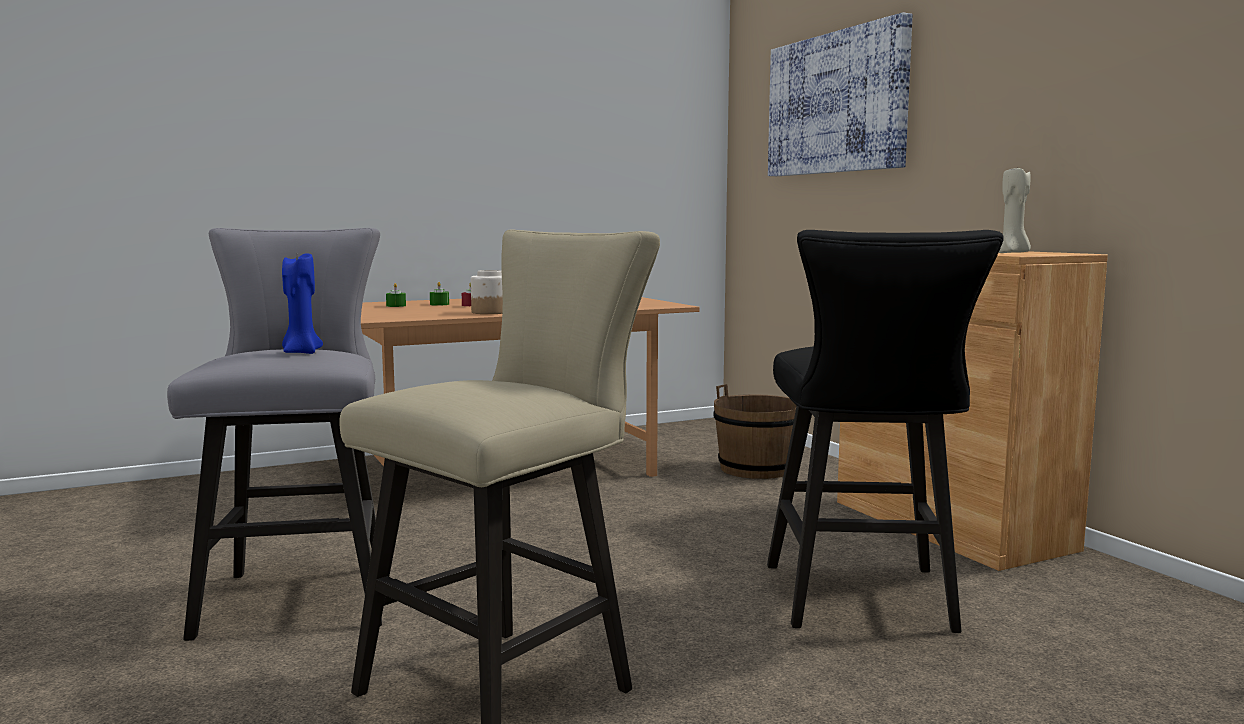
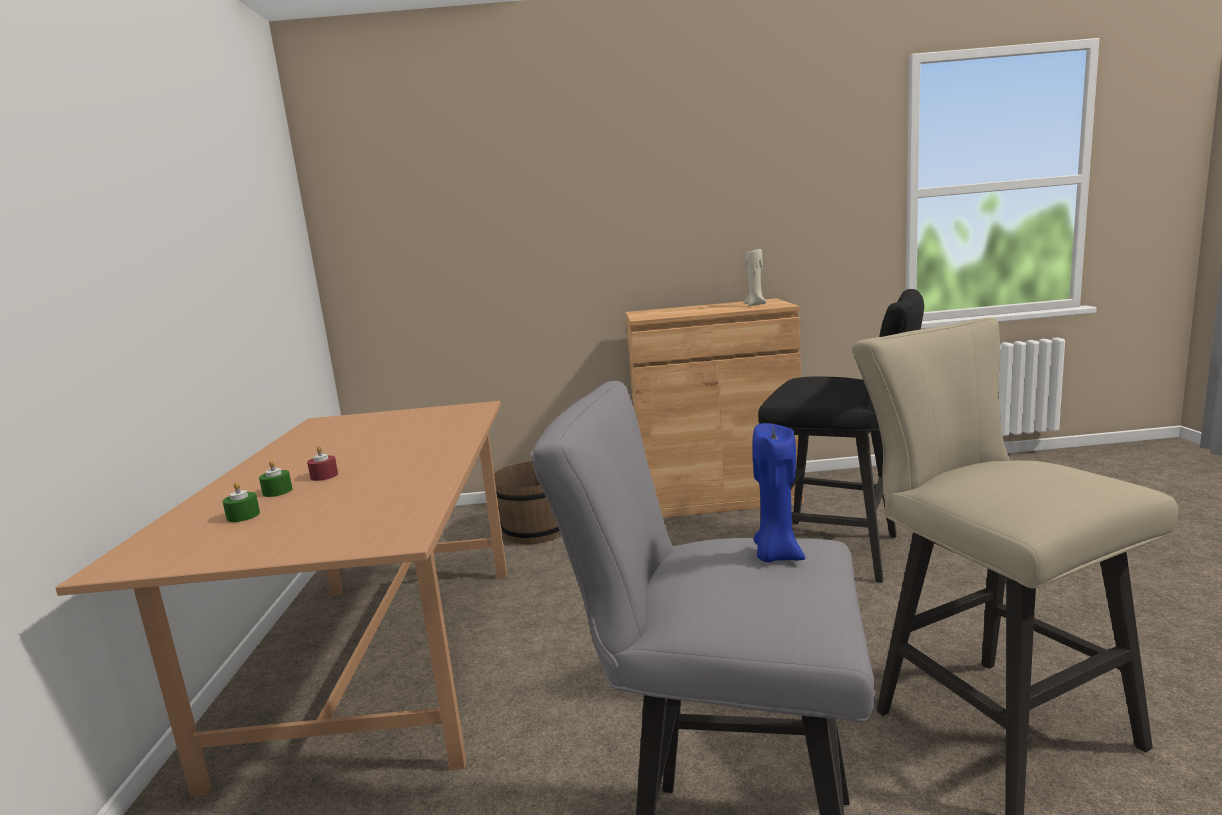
camera: 65 degrees left, 5 degrees up
(490, 312) = (427, 468): jar -> none
(838, 103) = (490, 198): picture -> none

